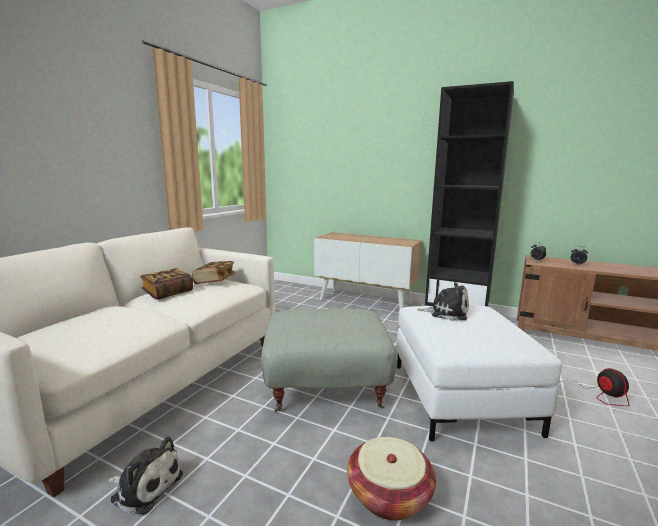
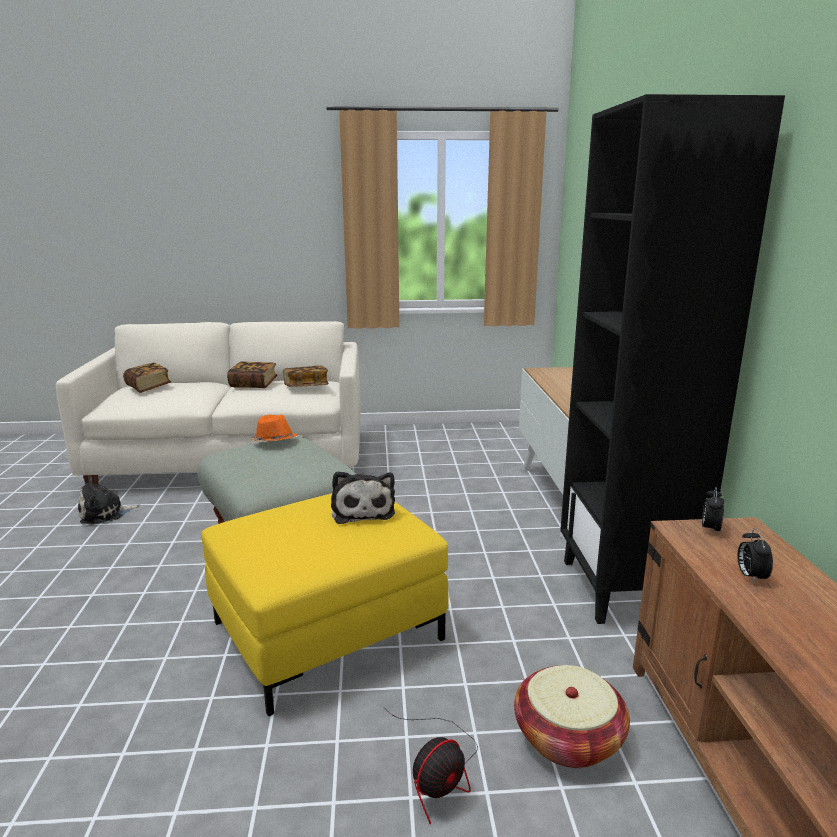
camera: 60 degrees right, 5 degrees up
(59, 331) = (148, 387): none -> book
(145, 486) = (105, 514): plush toy -> plush toy turned 75 degrees clockwise
(291, 316) = (274, 442): none -> orange hat
(389, 495) = (122, 614): basket -> basket (568, 738)
(459, 396) = (328, 629): white ottoman -> yellow ottoman

